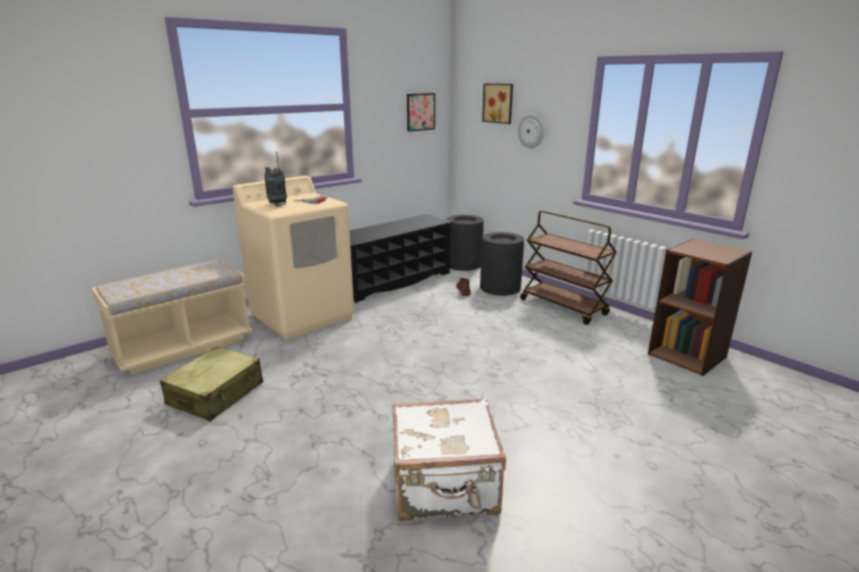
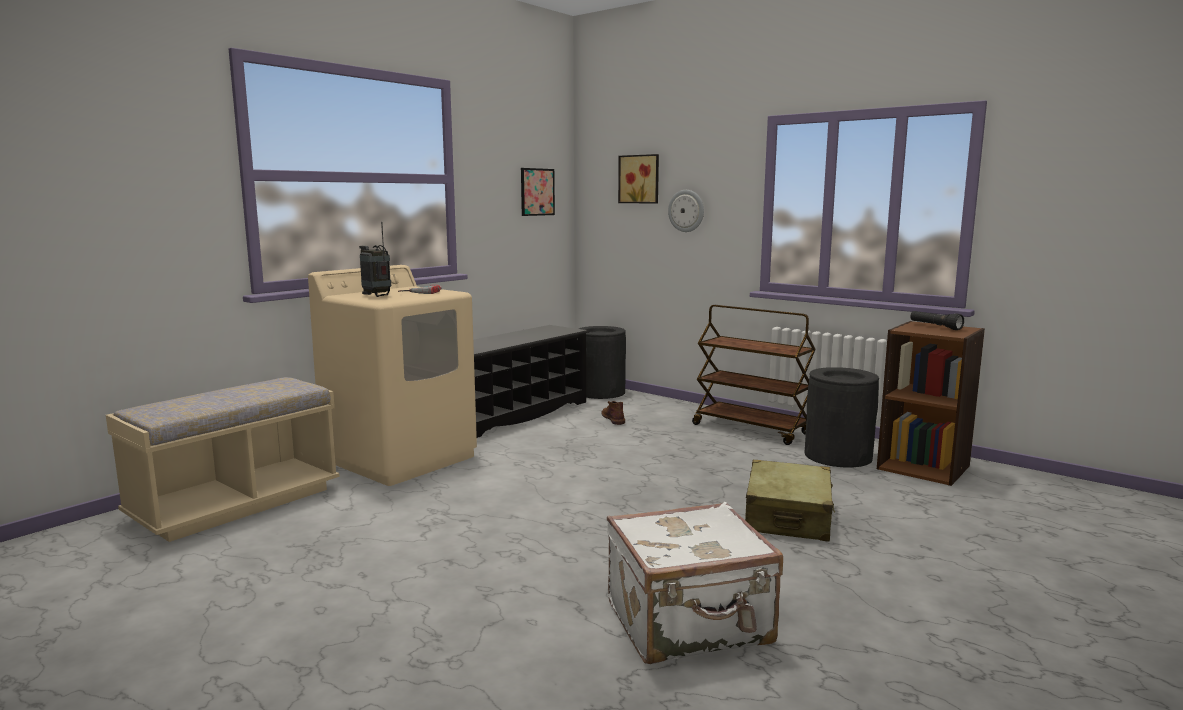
camera: 10 degrees left, 10 degrees down
(216, 394) = (314, 553): beige suitcase -> beige suitcase (788, 517)
(500, 287) = (661, 414): black trash can -> black trash can (838, 456)
(709, 247) = (935, 327): none -> black flashlight

